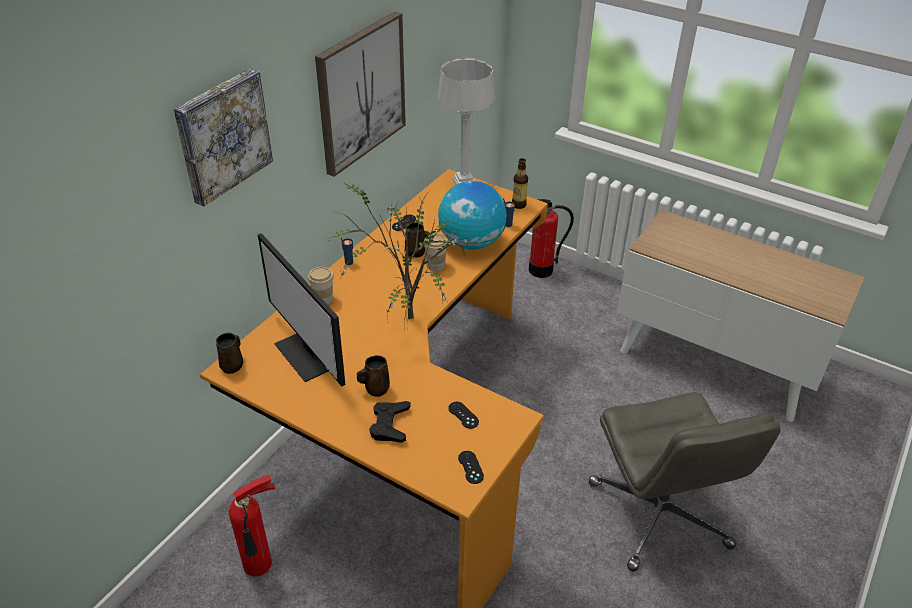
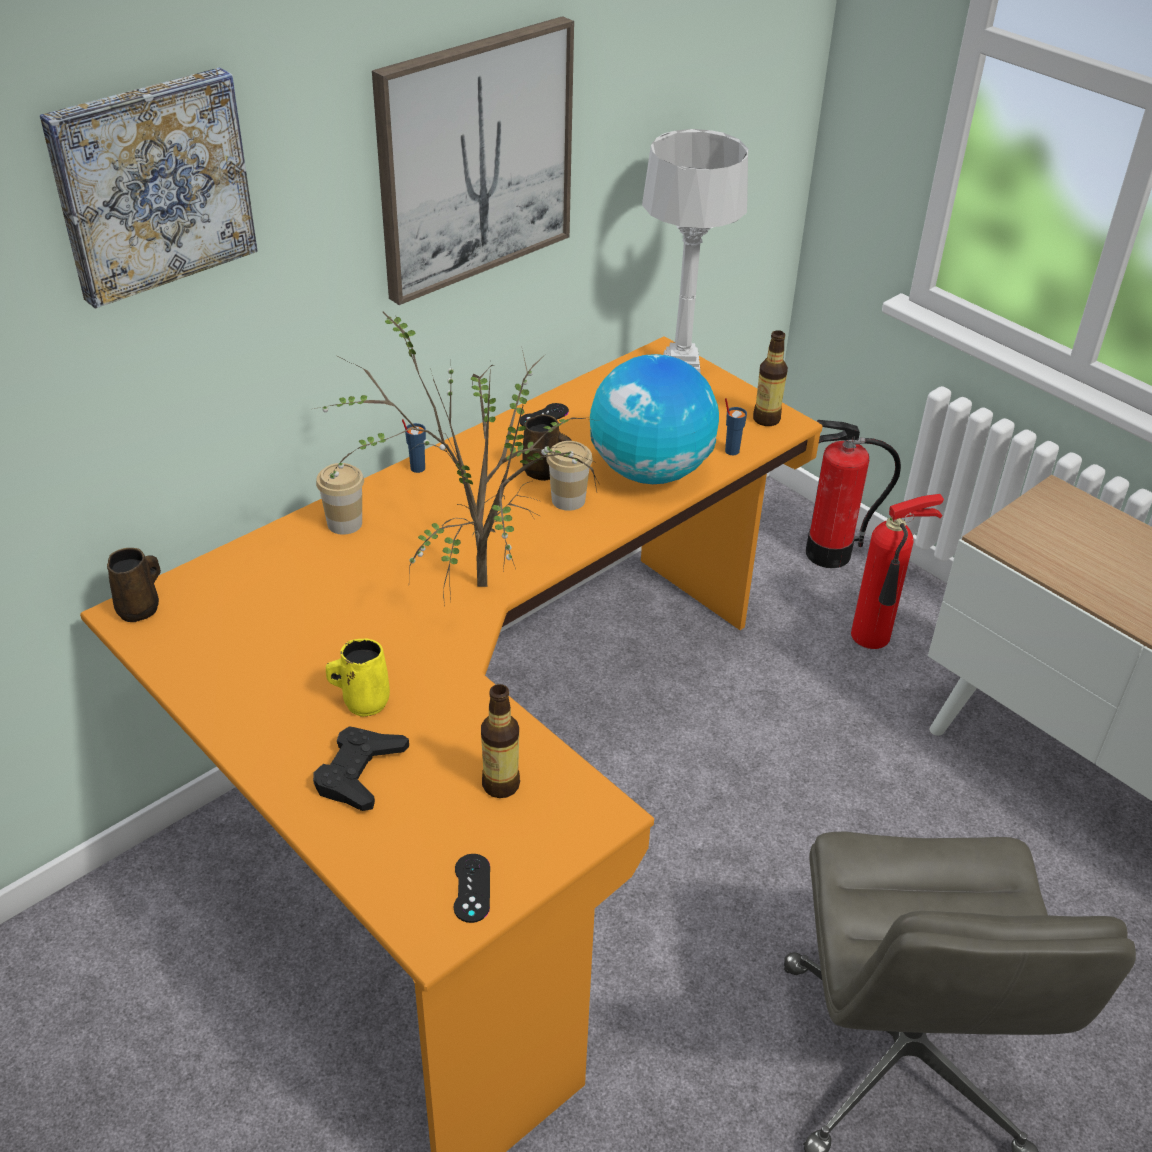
camera: 15 degrees right, 0 degrees up
(260, 565) = (151, 972): fire extinguisher -> fire extinguisher (875, 638)
(309, 354) = (276, 616): monitor -> none
(375, 389) = (363, 701): brown mug -> yellow mug
(463, 415) = (501, 785): black game controller -> bottle

